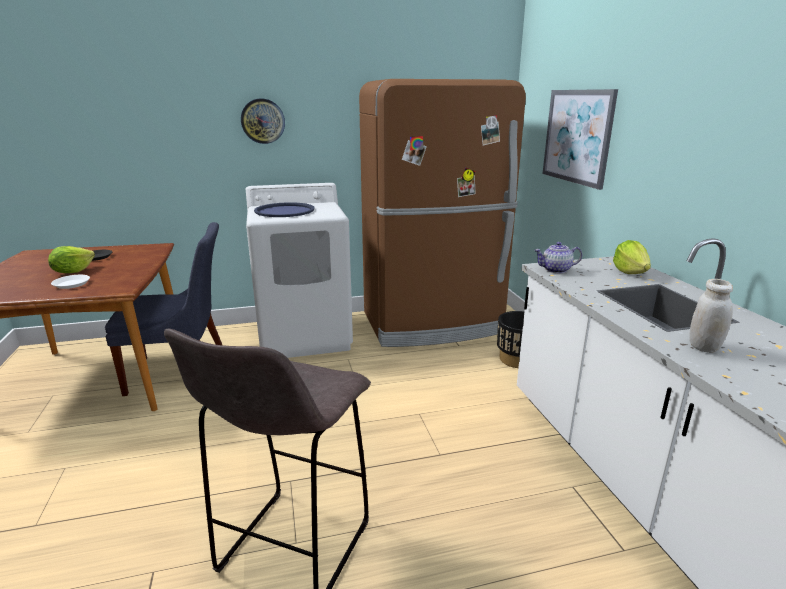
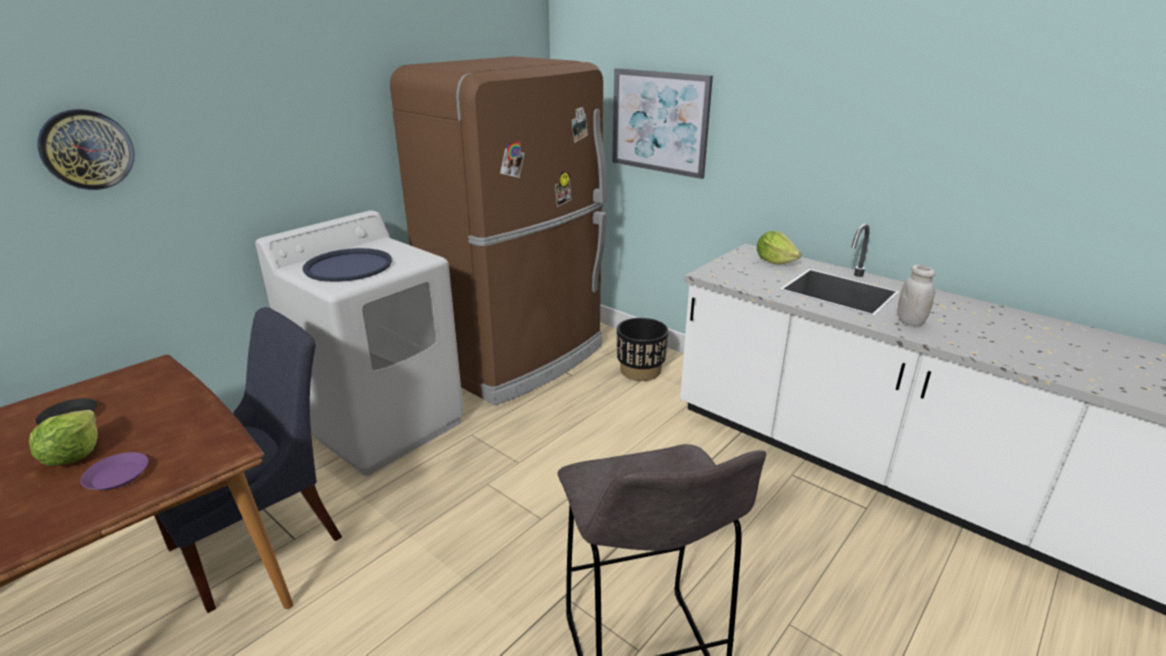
camera: 35 degrees left, 5 degrees up
(71, 284) = (117, 476): white plate -> purple plate
(263, 121) = (263, 137): wall clock -> wall clock (87, 149)
(555, 270) = (721, 275): teapot -> none

